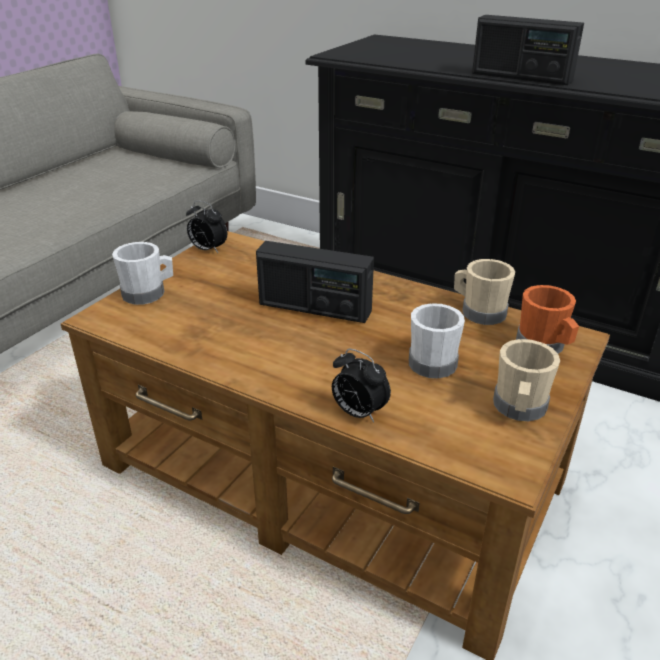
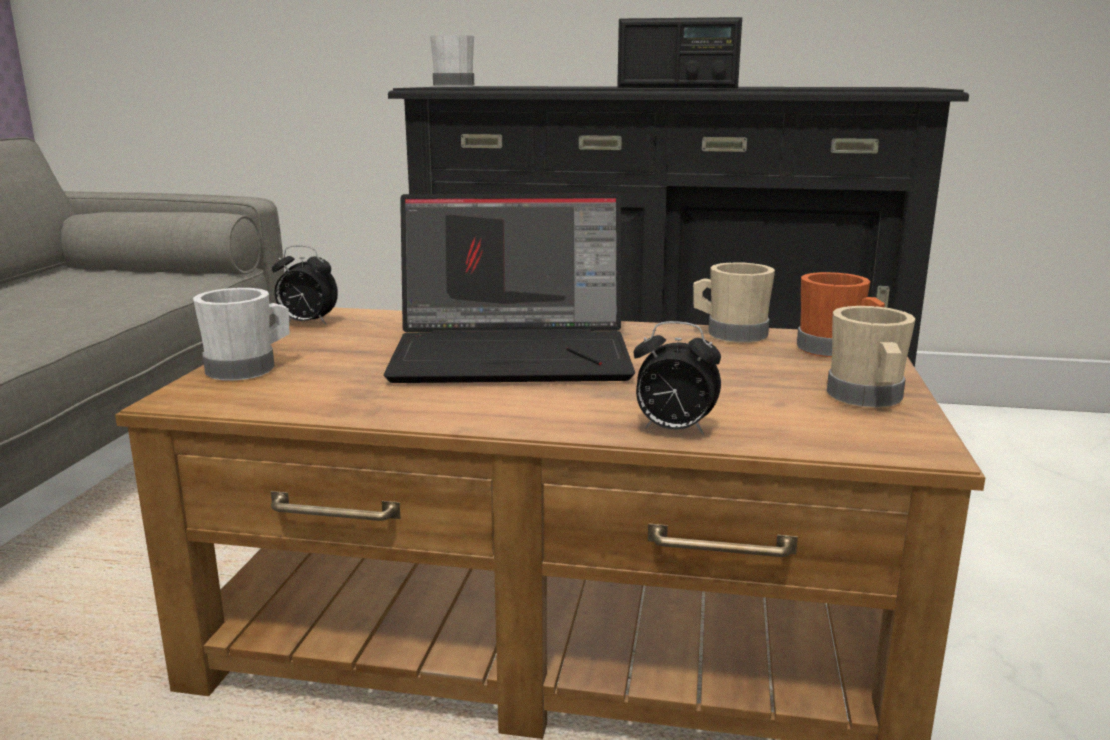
camera: 20 degrees left, 15 degrees down
(314, 308) = (515, 354): radio -> laptop
(433, 361) = (720, 376): white mug -> white mug (454, 86)

